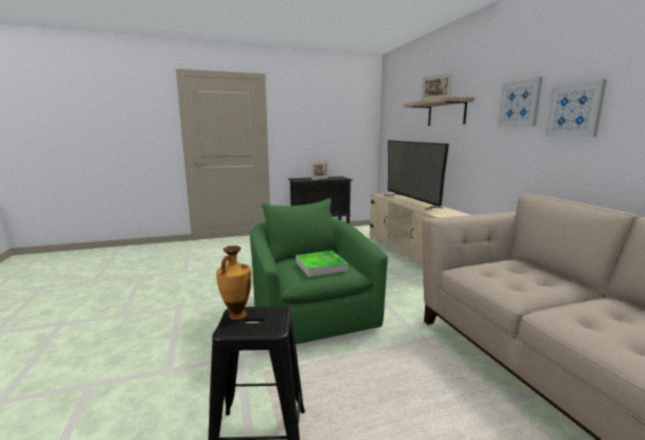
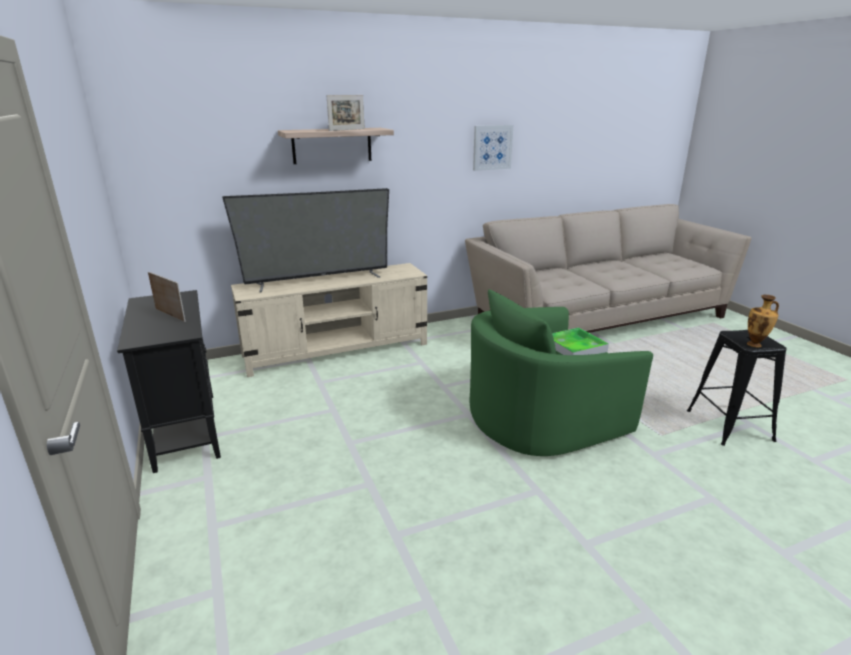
camera: 95 degrees left, 10 degrees up
(519, 104) = (442, 139): picture -> none

